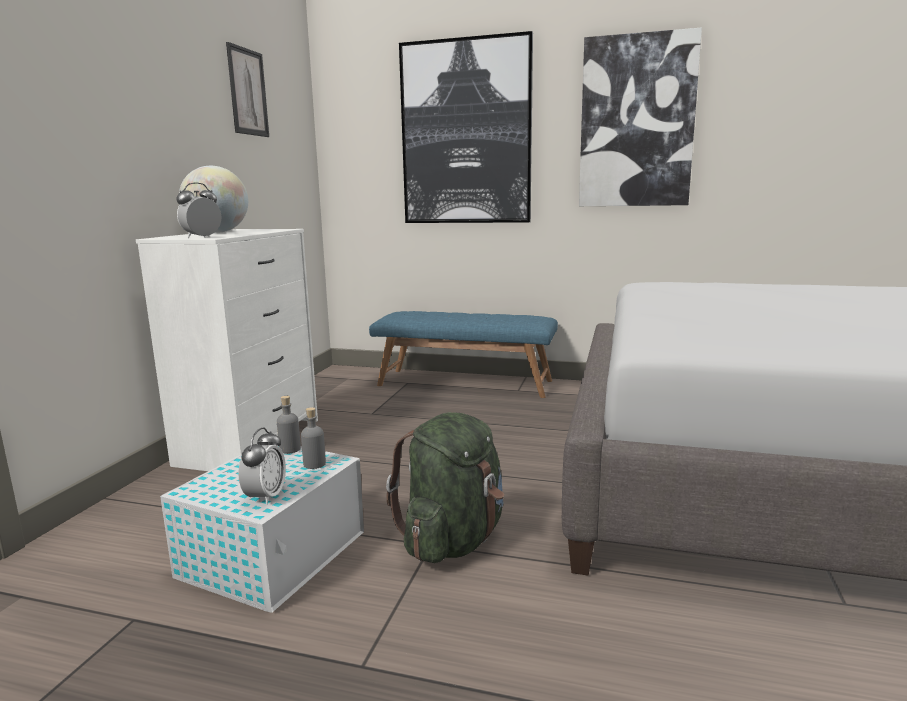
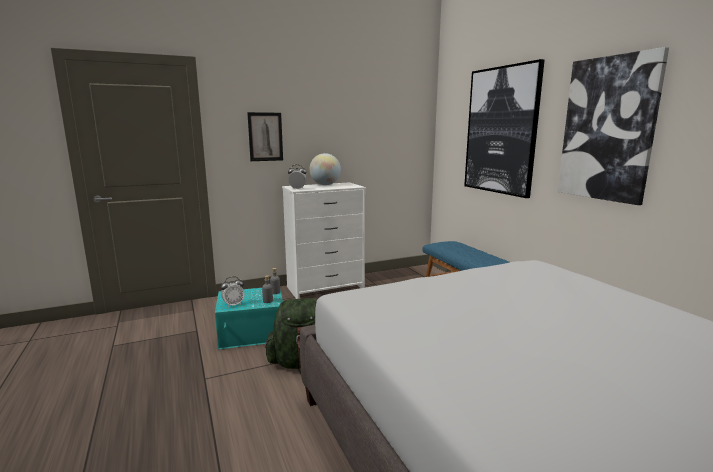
camera: 50 degrees right, 0 degrees up
(247, 92) = (374, 110): picture -> picture (265, 137)
(276, 553) = (253, 333): white storage box -> turquoise storage box

